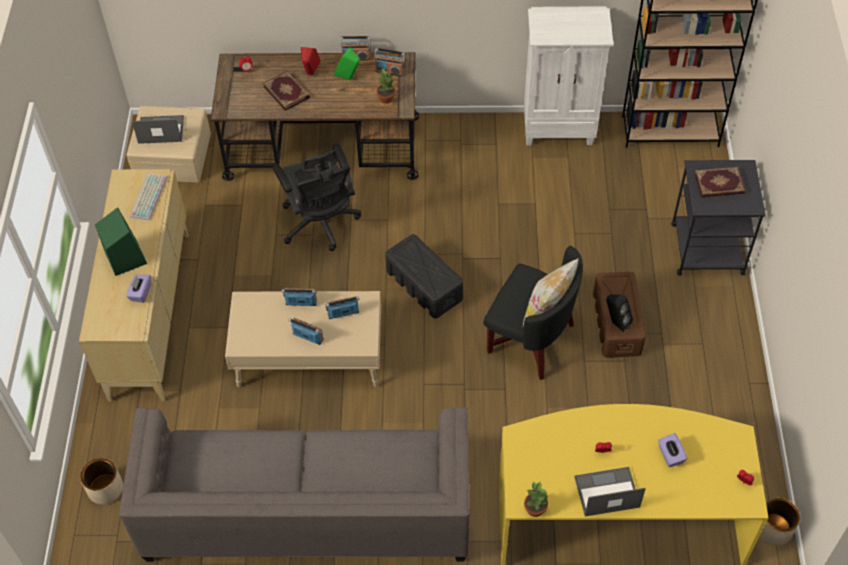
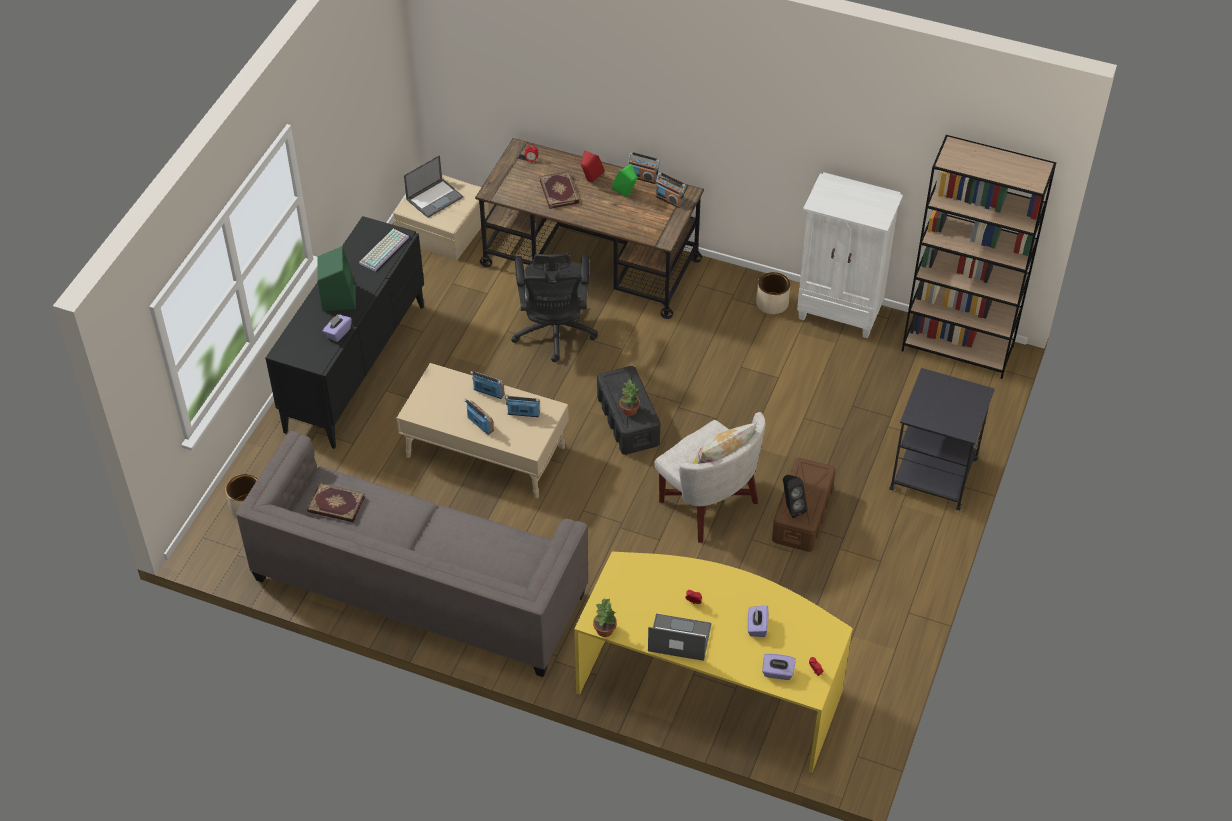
camera: 20 degrees right, 5 degrees down
(149, 314) = (355, 367): beige dresser -> black dresser
(160, 130) = (435, 198): laptop -> laptop turned 120 degrees clockwise
(385, 98) = (652, 224): potted plant -> potted plant (629, 410)
(531, 340) = (708, 503): black armchair -> white armchair
(711, 495) = (777, 672): none -> purple tissue box
(719, 184) = (943, 400): book -> book (336, 505)
(774, 529) = (860, 751): beige planter -> beige planter (772, 304)

